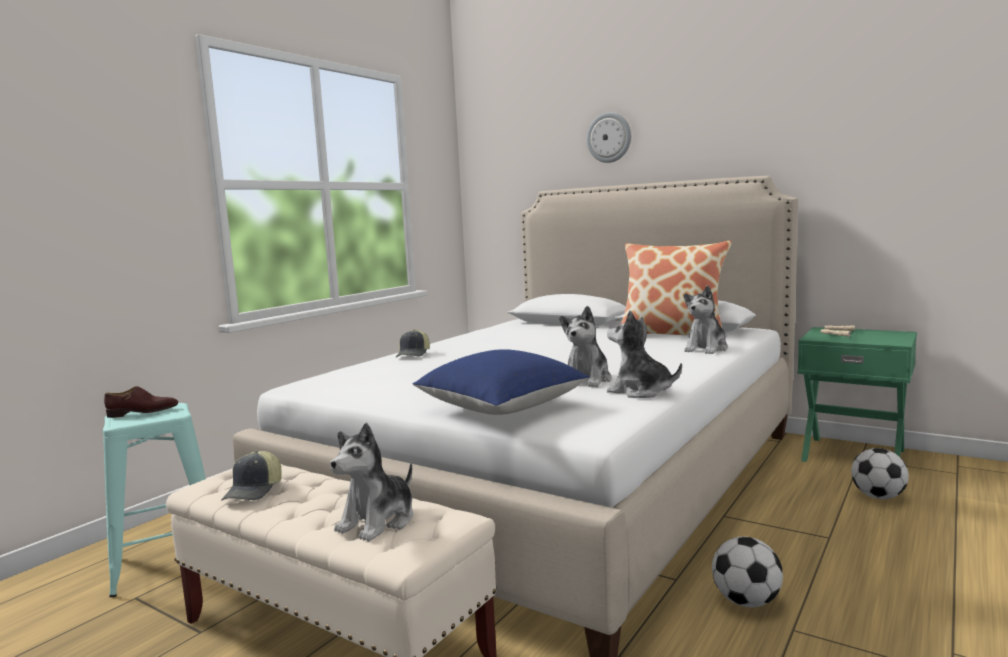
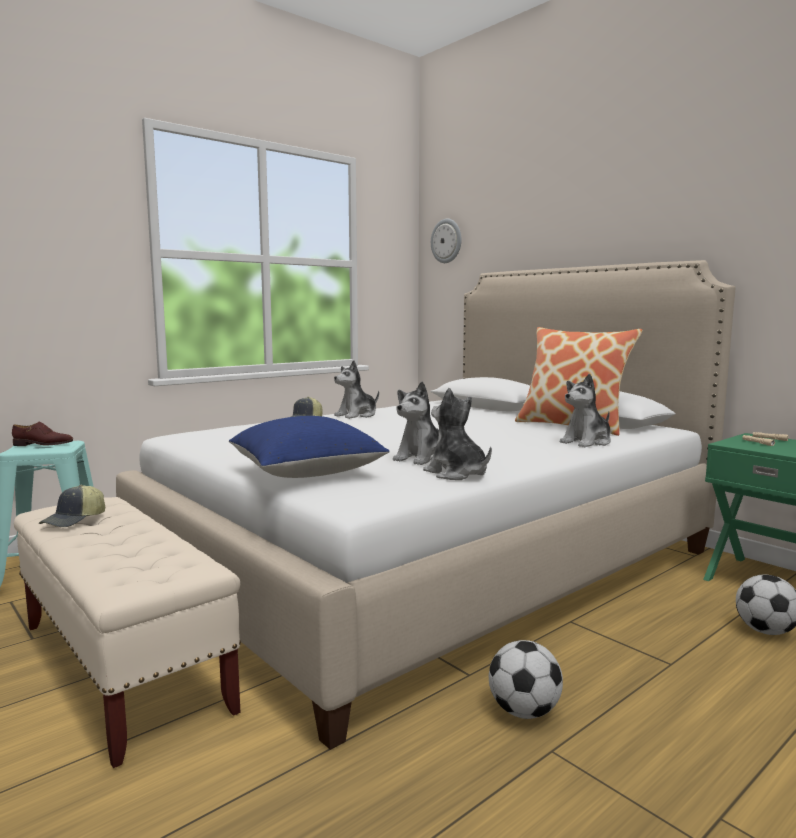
camera: 15 degrees right, 0 degrees up
(378, 521) = (134, 560): plush toy -> plush toy (357, 415)
(609, 137) = (551, 219): wall clock -> wall clock (446, 241)

